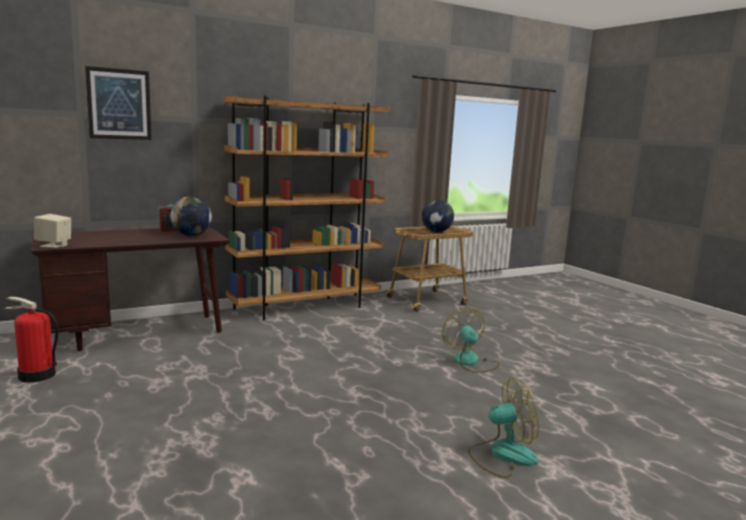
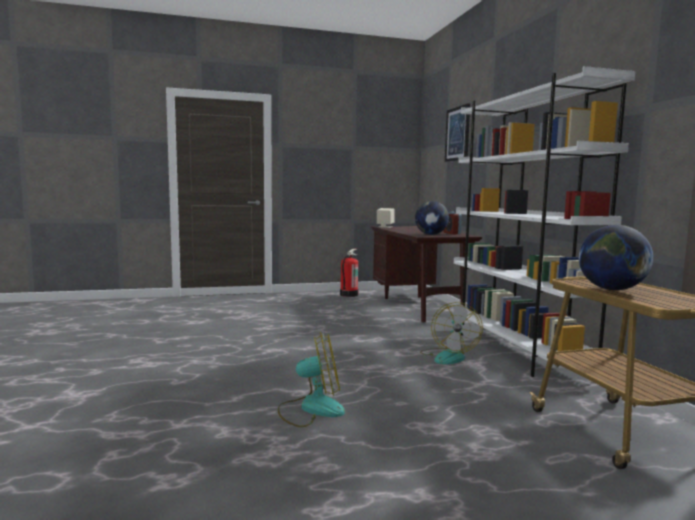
camera: 105 degrees right, 5 degrees down
(306, 307) = (515, 351): brown bookcase -> white bookcase
(502, 455) = (119, 380): fan -> fan (448, 356)

